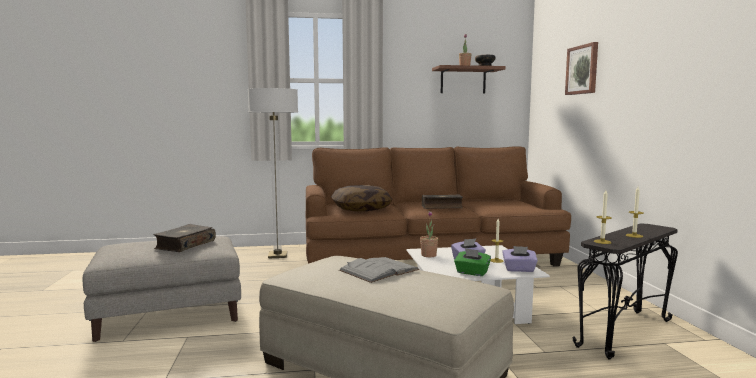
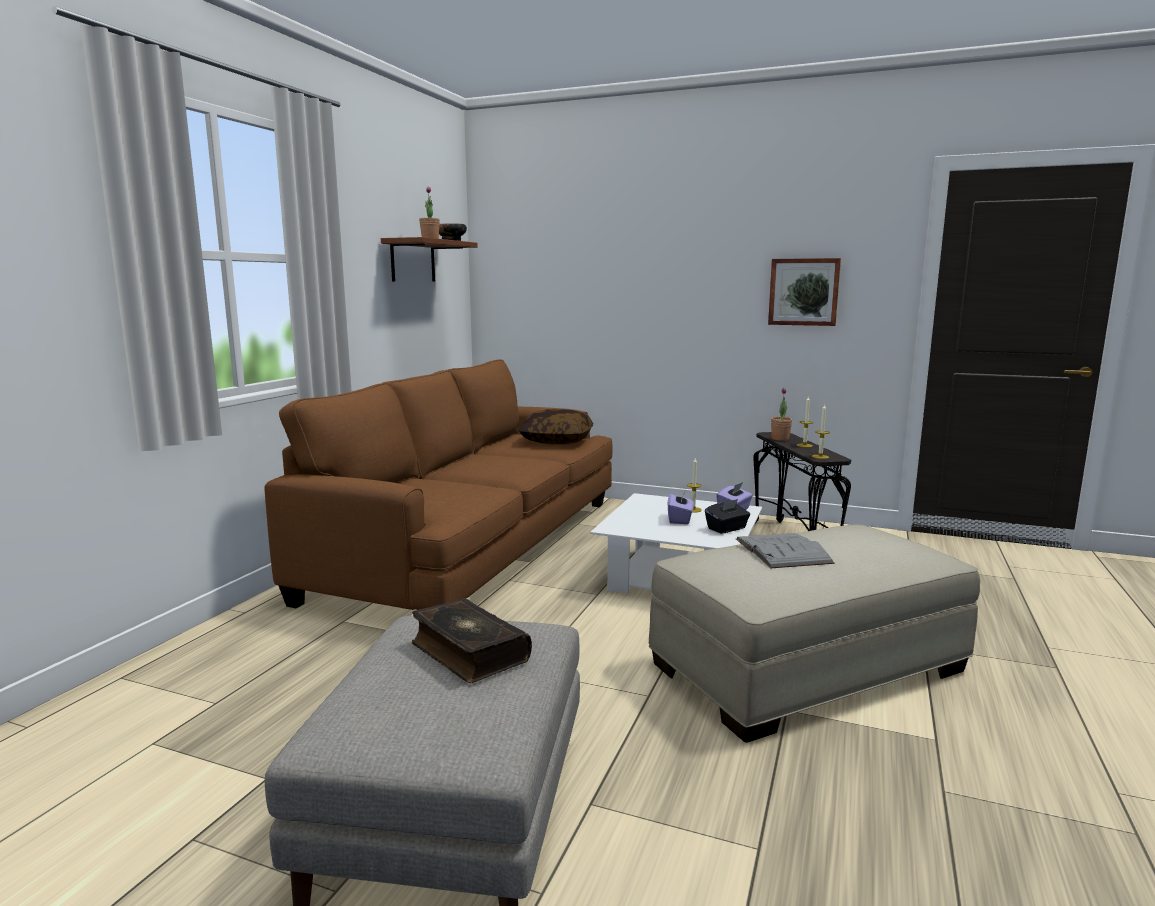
camera: 60 degrees left, 5 degrees up
(277, 255) = (263, 642): floor lamp -> none
(361, 209) = (441, 496): pillow -> pillow (557, 441)
(428, 255) = (636, 529): potted plant -> potted plant (780, 439)
(442, 207) = (518, 463): book -> none
(472, 273) = (727, 529): green tissue box -> black tissue box
(582, 69) = (596, 258): picture -> picture (804, 292)

